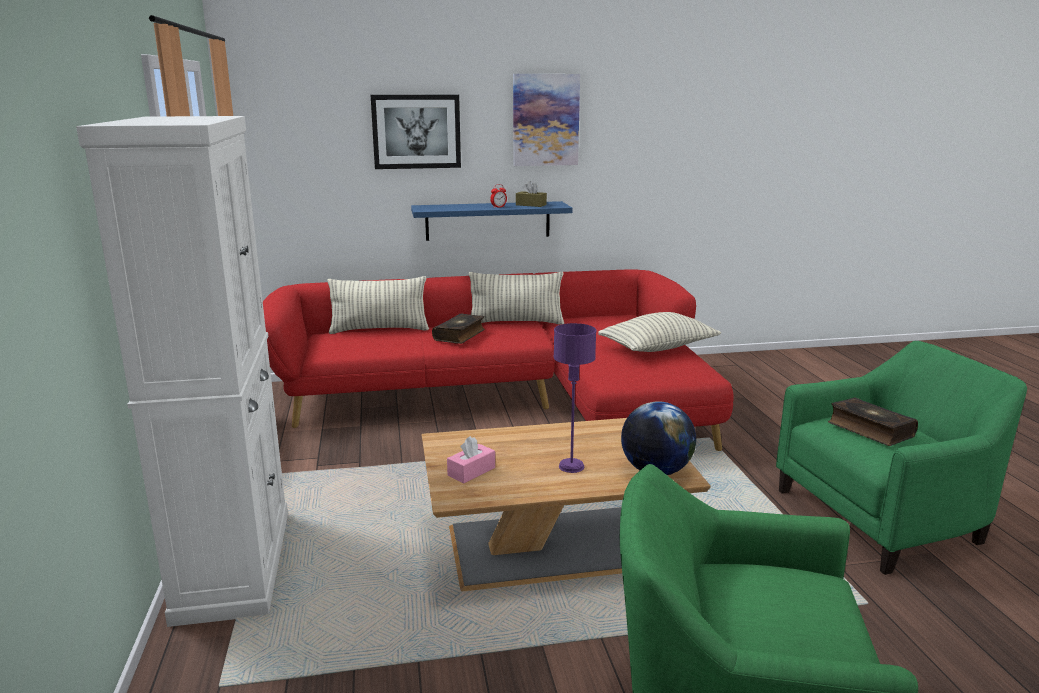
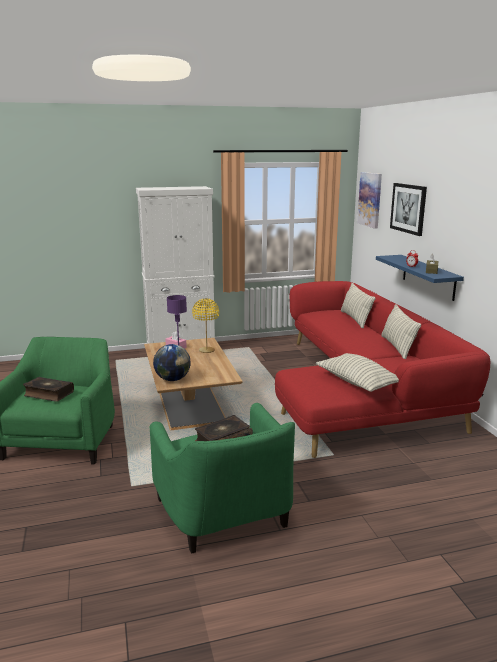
camera: 85 degrees right, 0 degrees up
(460, 335) = (355, 334): book -> book (48, 394)
(501, 441) = (206, 350): none -> yellow table lamp
(545, 120) = (463, 211): picture -> picture (370, 199)

